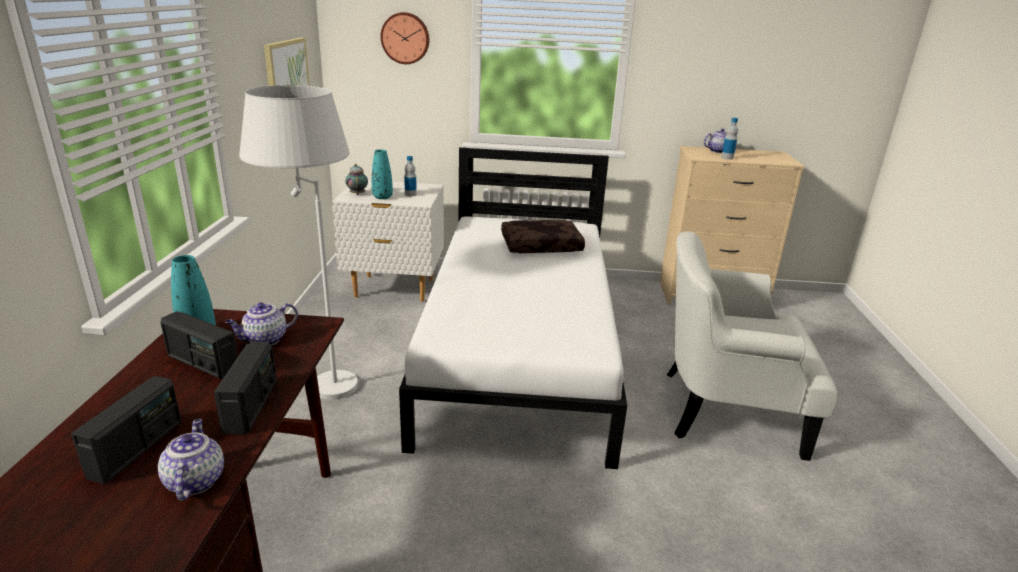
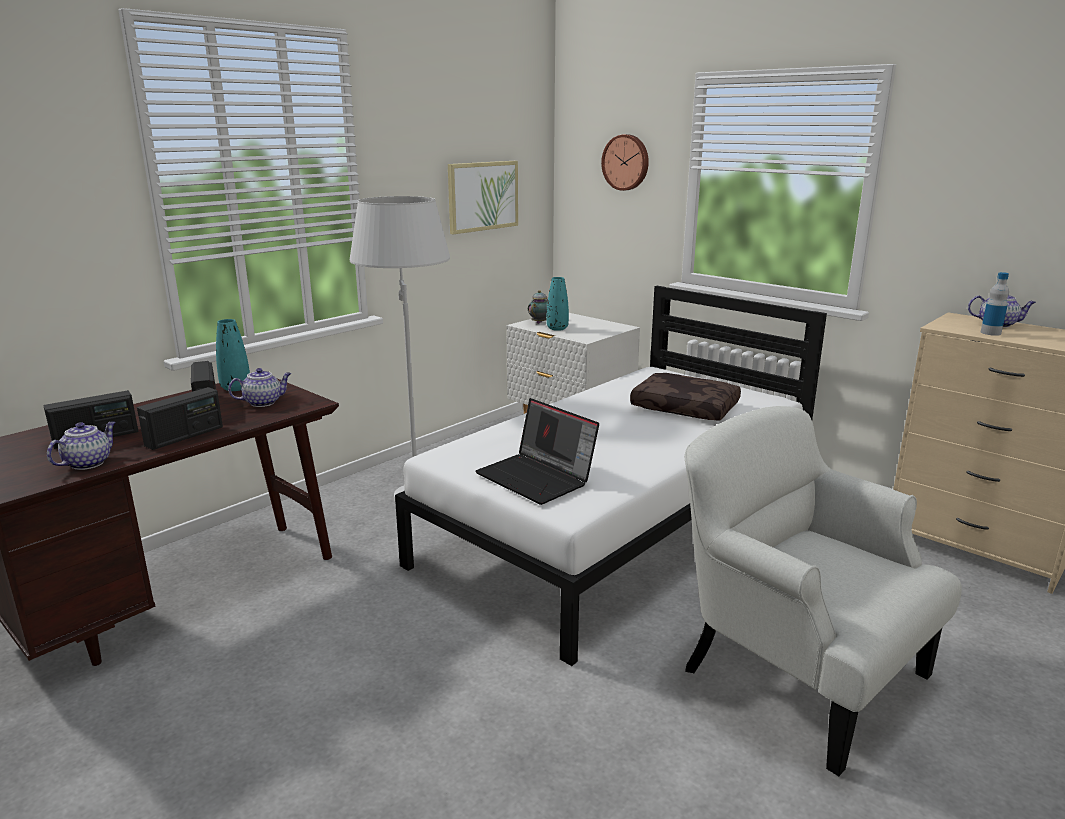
camera: 40 degrees right, 5 degrees down
(265, 340) = (263, 402): teapot -> teapot turned 150 degrees clockwise
(410, 194) = (588, 330): bottle -> none
(537, 333) = (537, 478): none -> laptop

